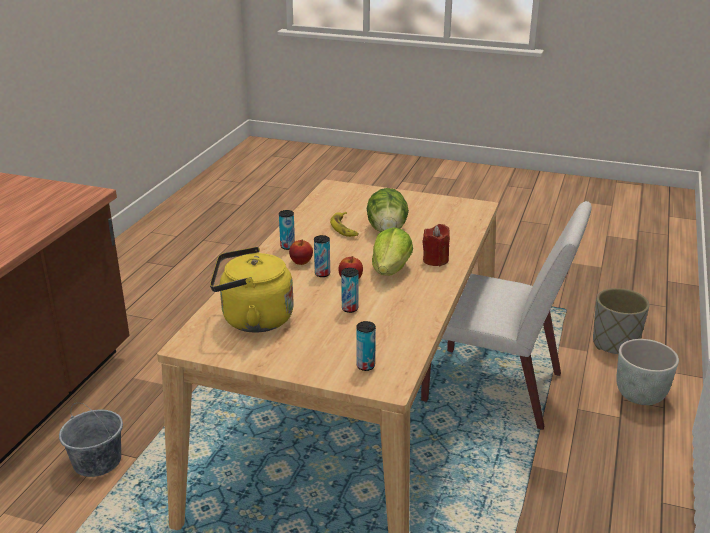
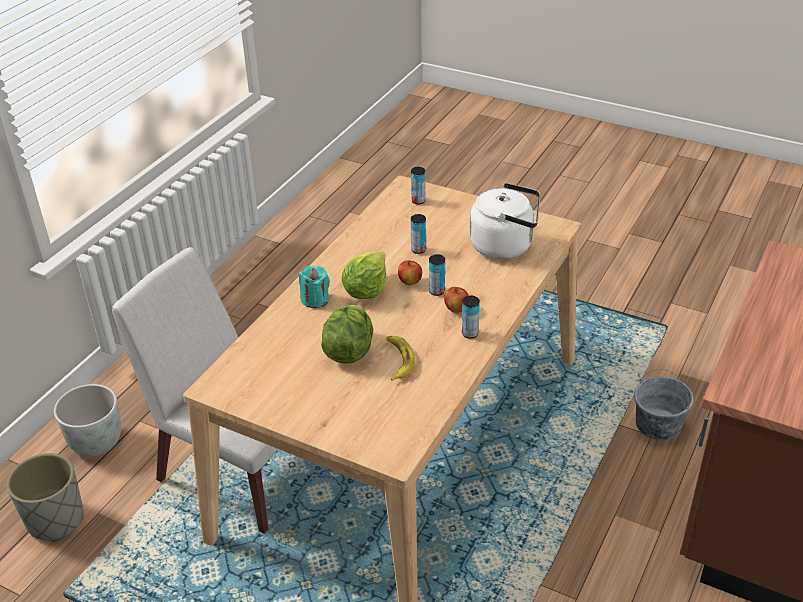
camera: 170 degrees left, 10 degrees up
(252, 319) = (505, 246): yellow kettle -> white kettle
(435, 260) = (315, 300): red candle -> turquoise candle

